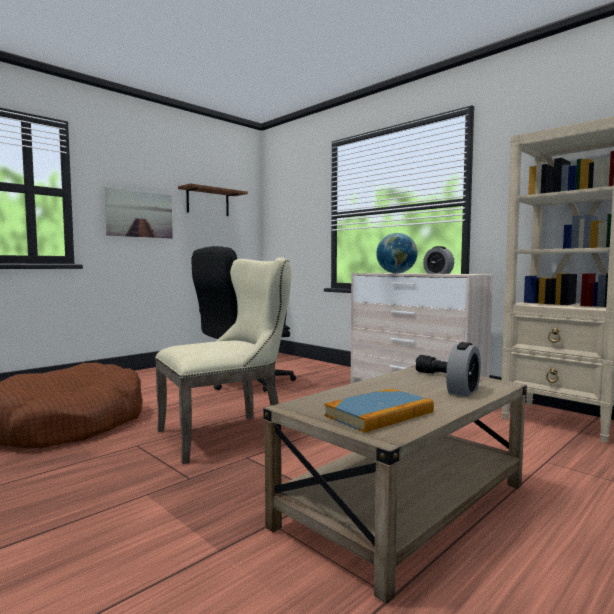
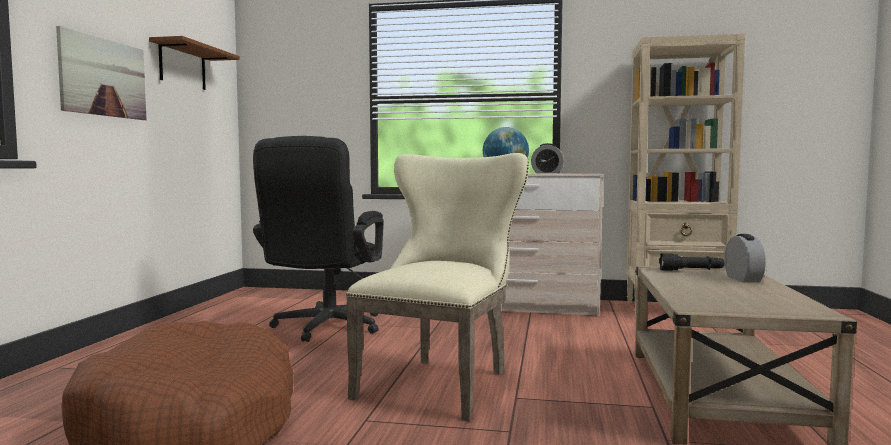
camera: 35 degrees left, 0 degrees up
(379, 414) = (765, 302): book -> none

